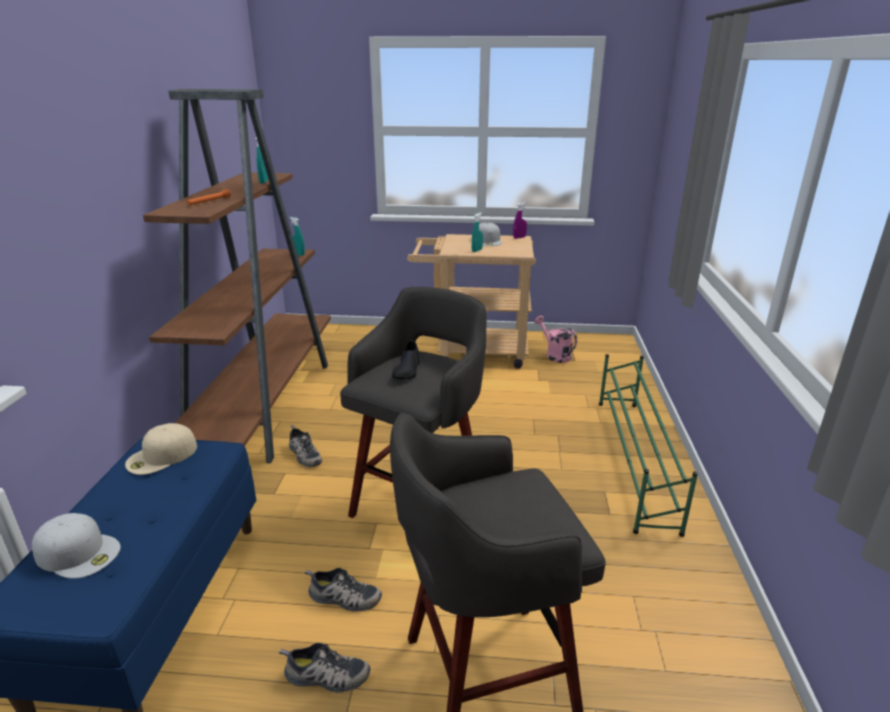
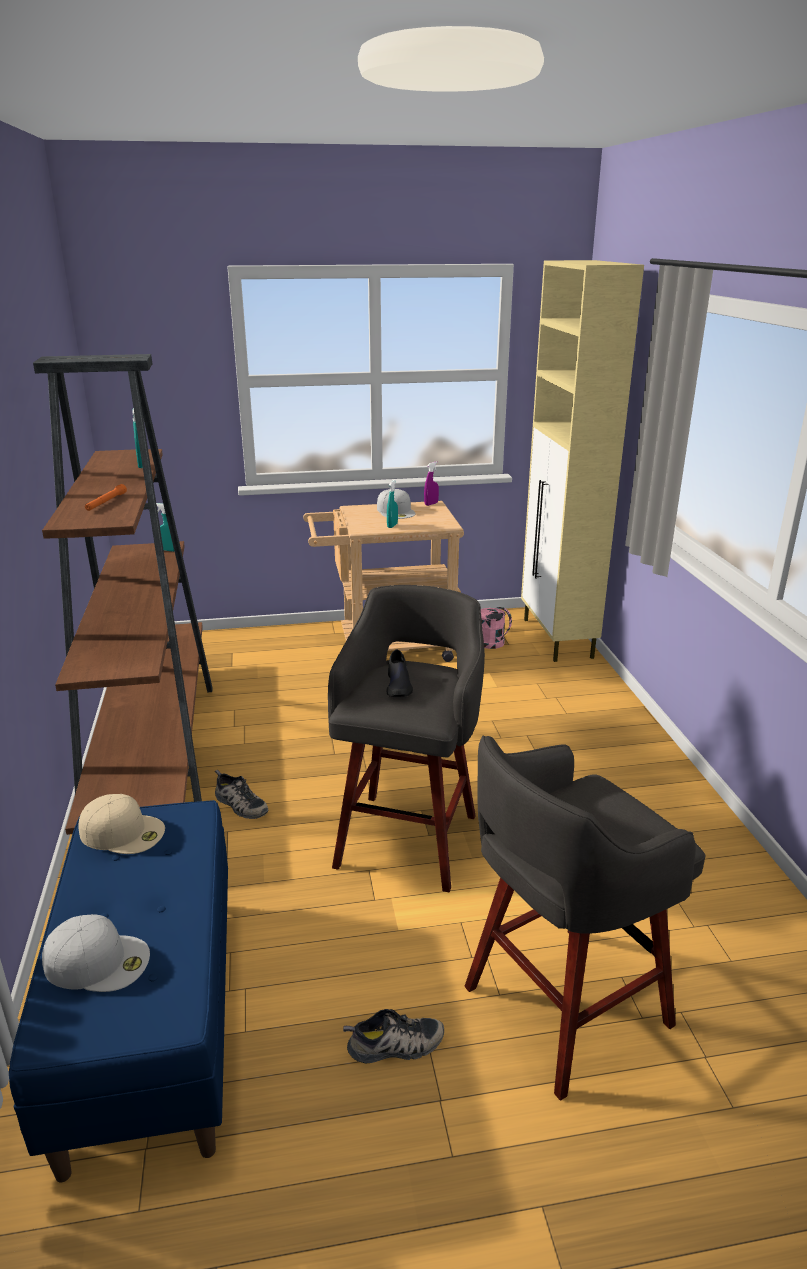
camera: 15 degrees left, 0 degrees up
(162, 456) = (123, 832): beige cap -> beige cap turned 105 degrees counterclockwise
(343, 598) = (372, 960): shoe -> none
(619, 361) = (557, 639): none -> beige cabinet
(634, 460) = (618, 751): green shoe rack -> none

